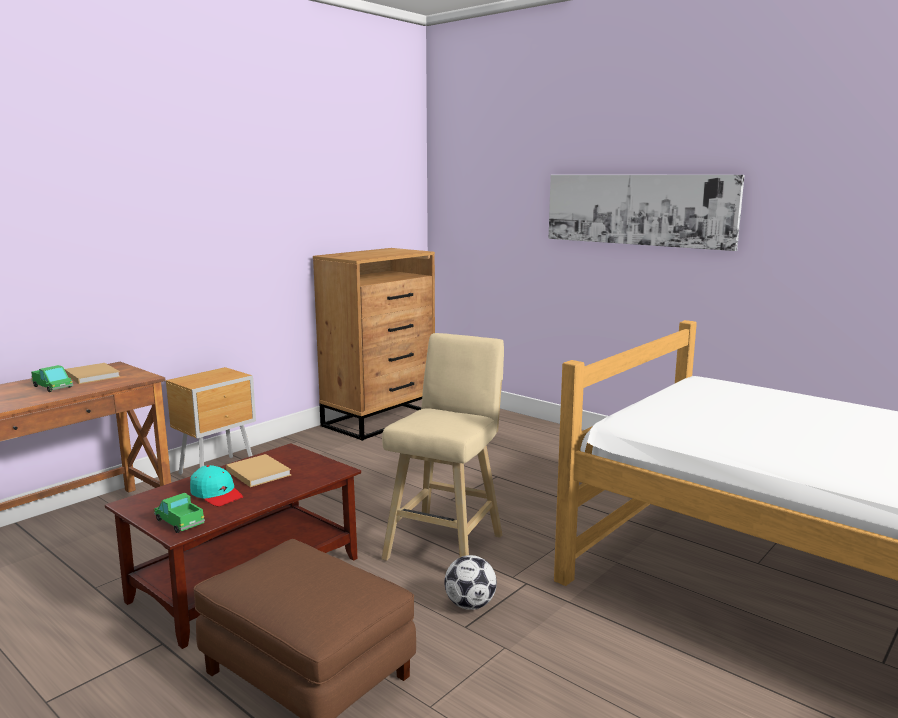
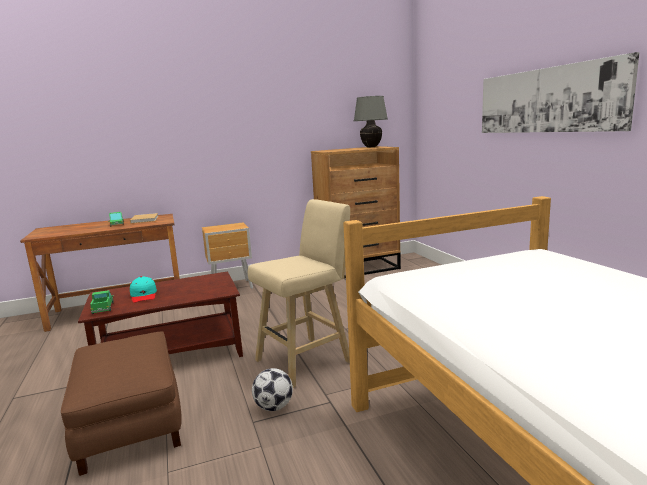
camera: 30 degrees right, 0 degrees up
(257, 472) = (183, 286): beige book -> none
(390, 250) = (371, 147): none -> grey table lamp

